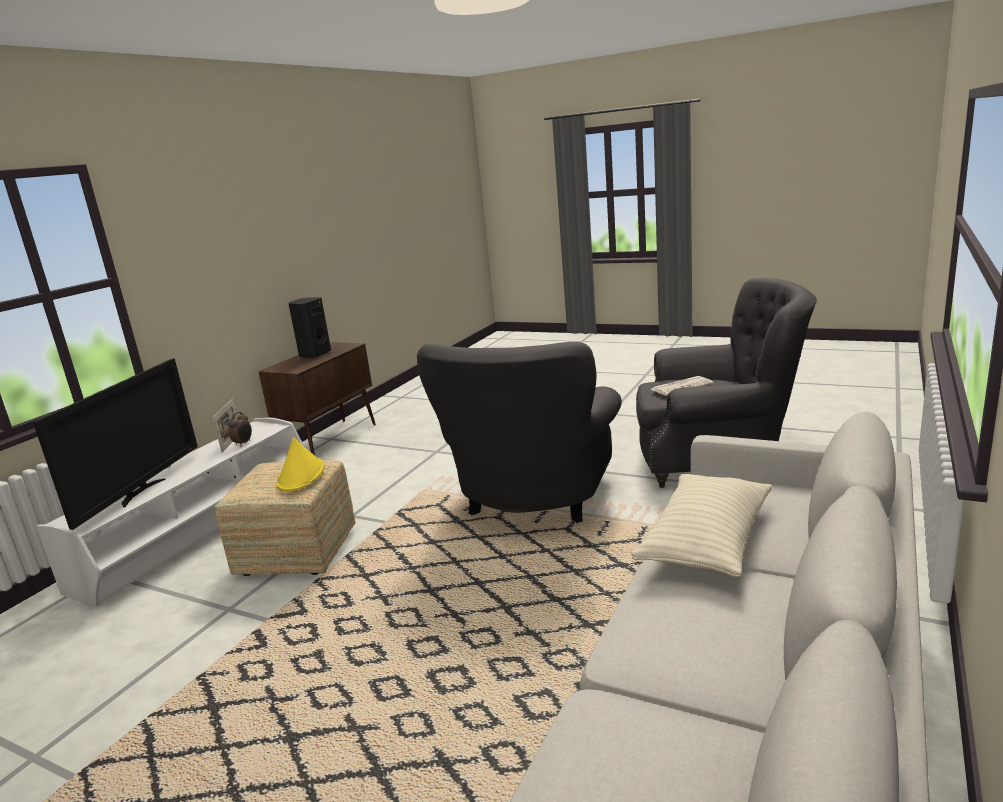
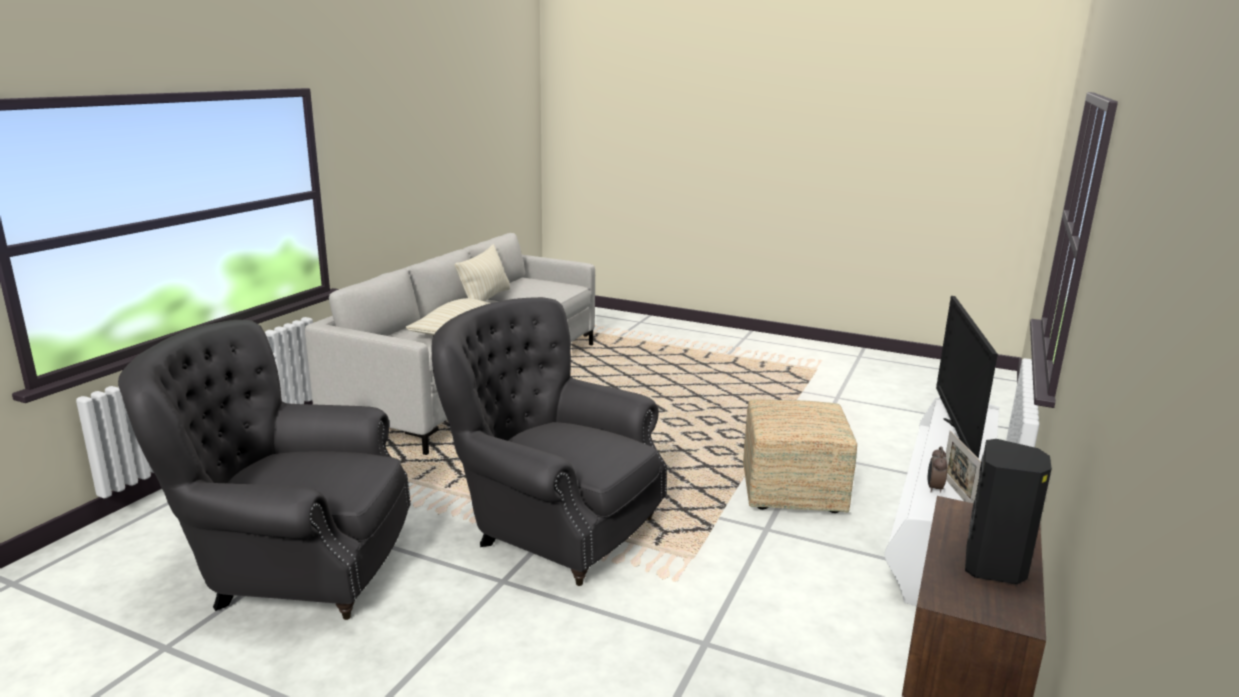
camera: 175 degrees right, 0 degrees up
(301, 476) = (778, 413): yellow hat -> none
(532, 502) = (552, 527): grey armchair -> grey armchair turned 75 degrees counterclockwise
(681, 386) = (326, 472): newspaper -> none
(750, 683) = (485, 300): none -> beige pillow

